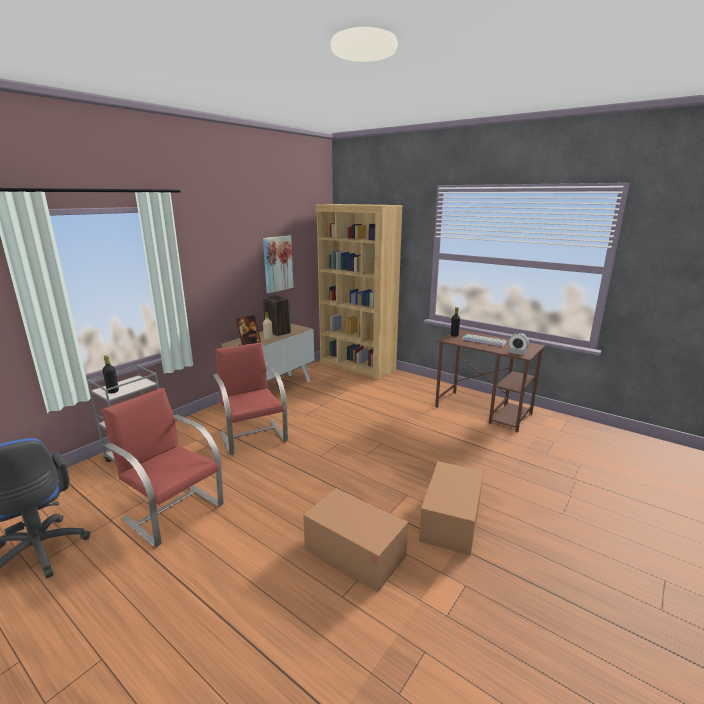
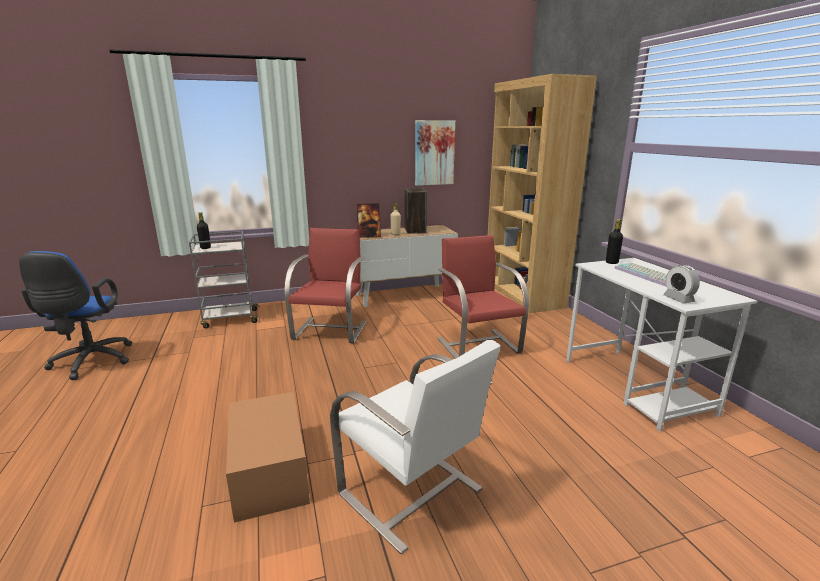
camera: 35 degrees right, 0 degrees up
(173, 511) = (194, 367): red chair -> red chair (478, 345)
(451, 520) = (412, 493): cardboard box -> white chair
(483, 410) = (636, 386): brown desk -> white desk

